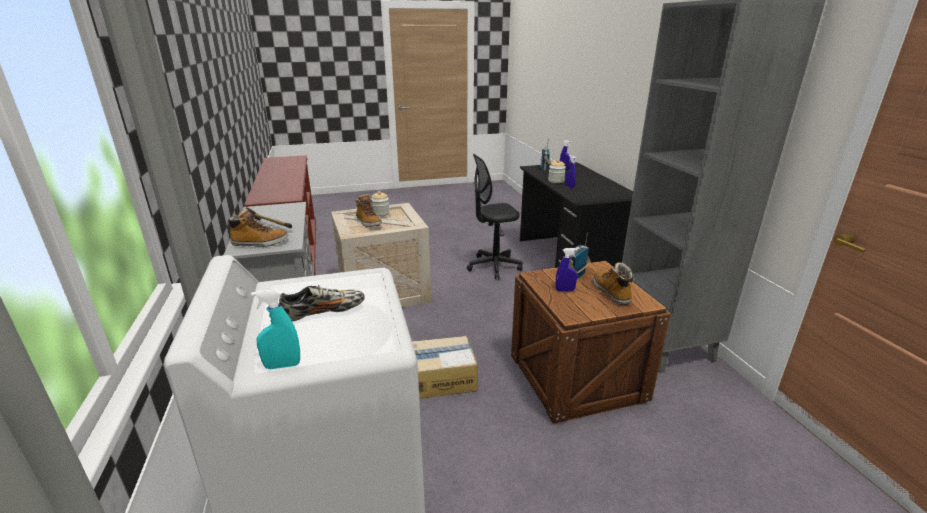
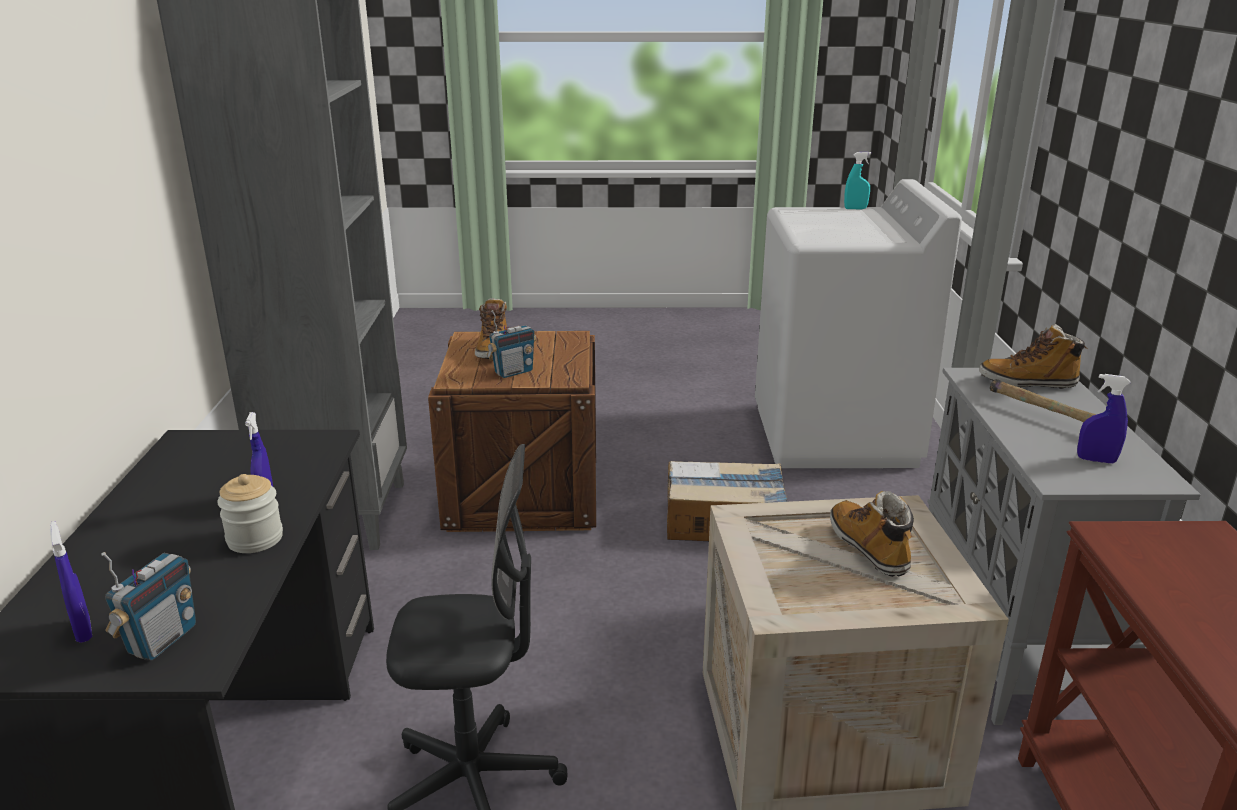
camera: 165 degrees left, 0 degrees up
(323, 313) = (841, 224): shoe -> none
(380, 214) = (841, 584): jar -> none
(565, 290) = (549, 358): blue spray bottle -> blue spray bottle (1096, 460)

